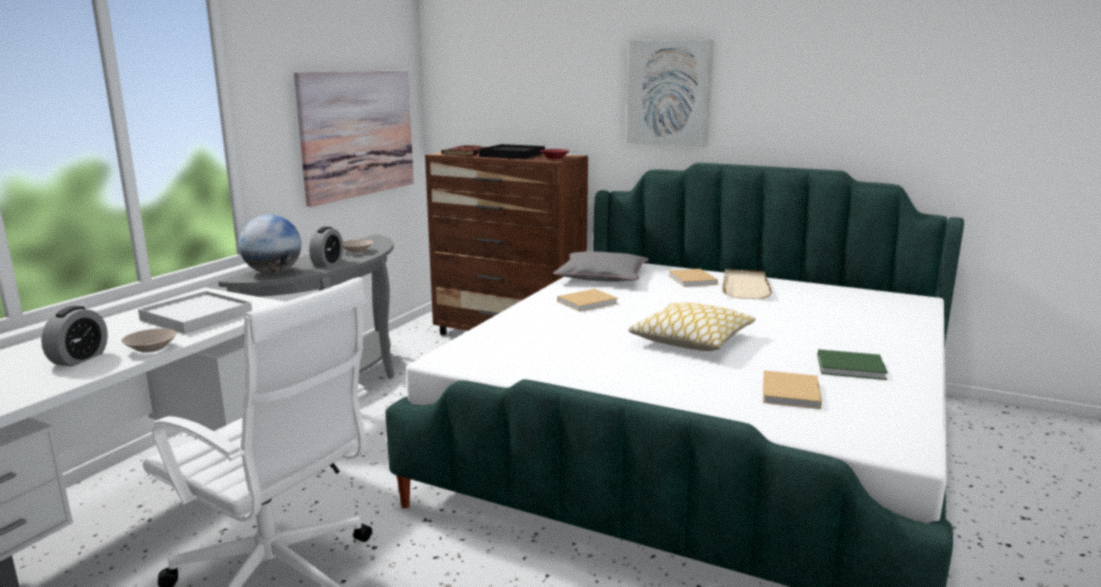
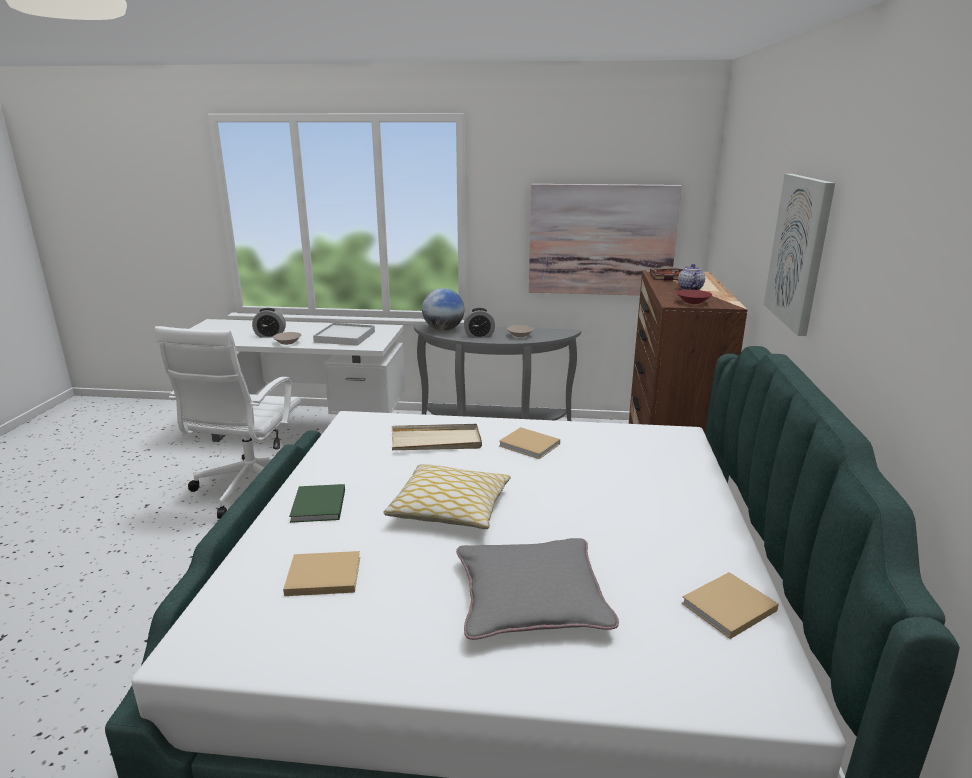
camera: 70 degrees right, 5 degrees up
(512, 155) = (689, 289): black tray -> teapot
(602, 276) = (627, 439): grey pillow -> grey pillow (531, 598)
(692, 280) = (670, 489): beige book -> beige book (727, 608)
(745, 287) = (680, 526): beige tray -> beige tray (436, 441)
(853, 367) = (411, 619): green book -> green book (318, 506)

